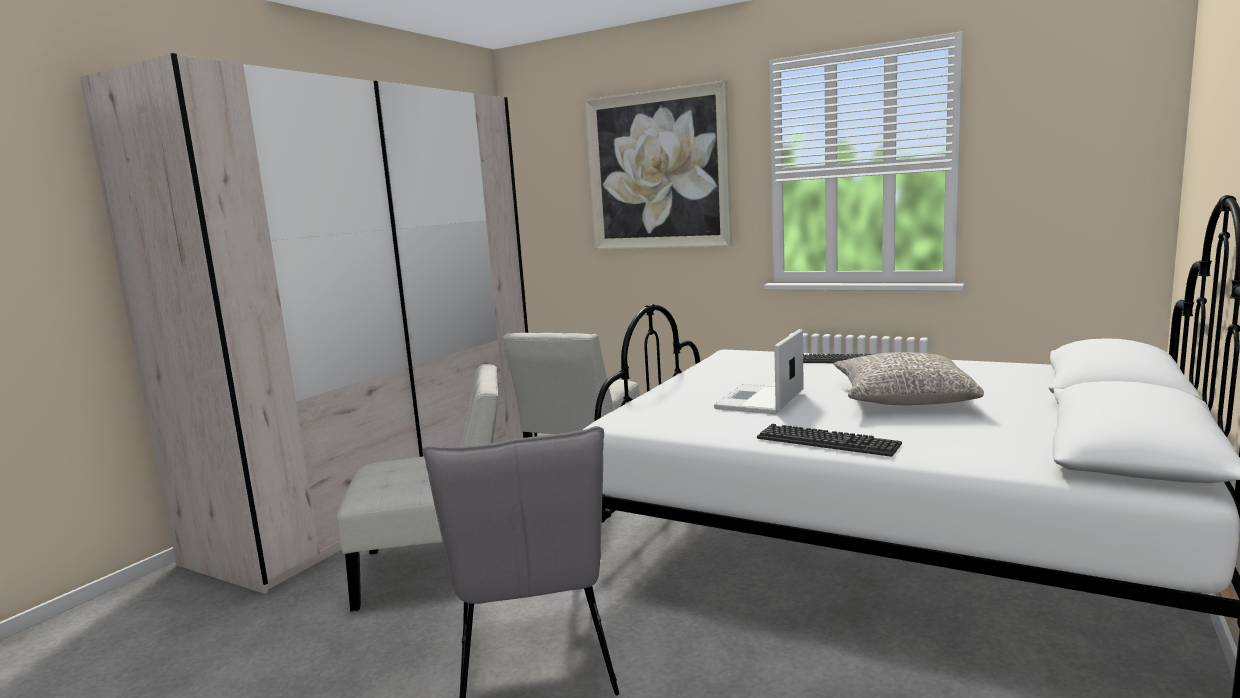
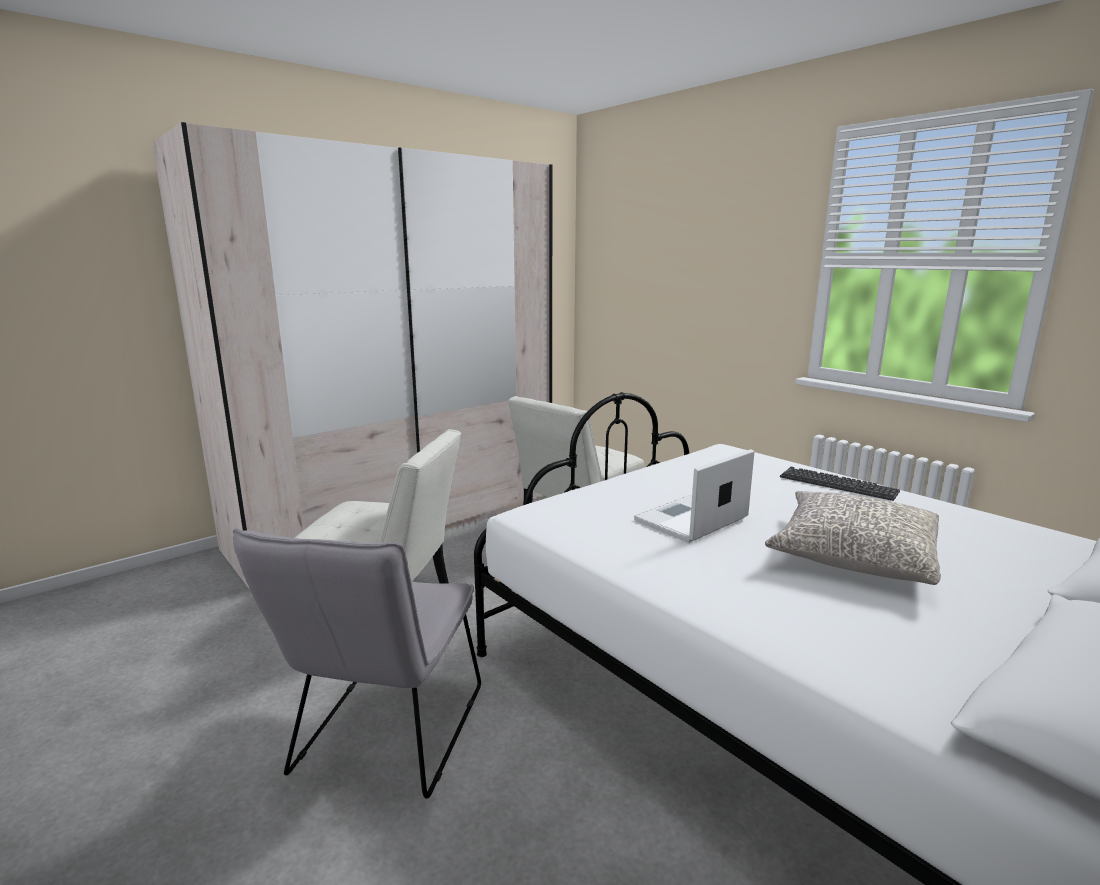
camera: 20 degrees right, 5 degrees up
(658, 170) = (707, 245): picture -> none
(827, 442) = (705, 597): keyboard -> none

